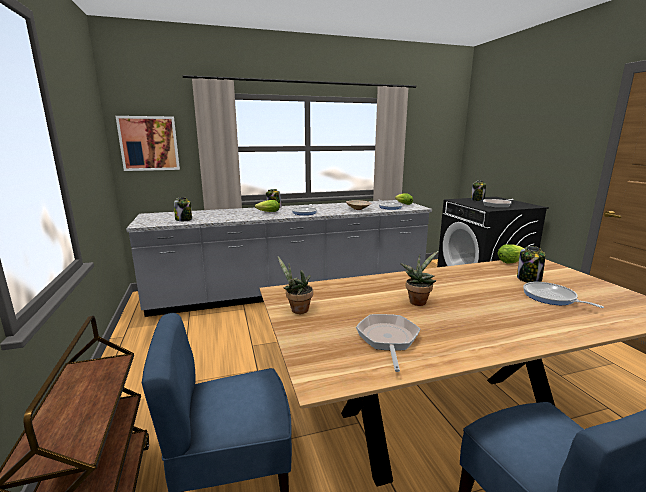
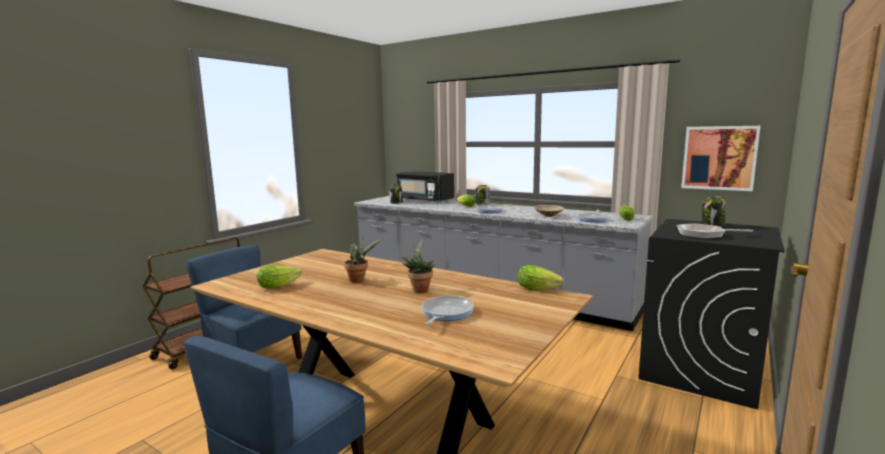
camera: 50 degrees right, 5 degrees down
(149, 143) = (407, 139): picture -> picture (719, 158)
(205, 213) = (424, 200): none -> black microwave
(297, 310) = (298, 261): potted plant -> potted plant (419, 289)
(387, 339) = (281, 285): frying pan -> lettuce
(529, 279) = (488, 301): jar -> none

